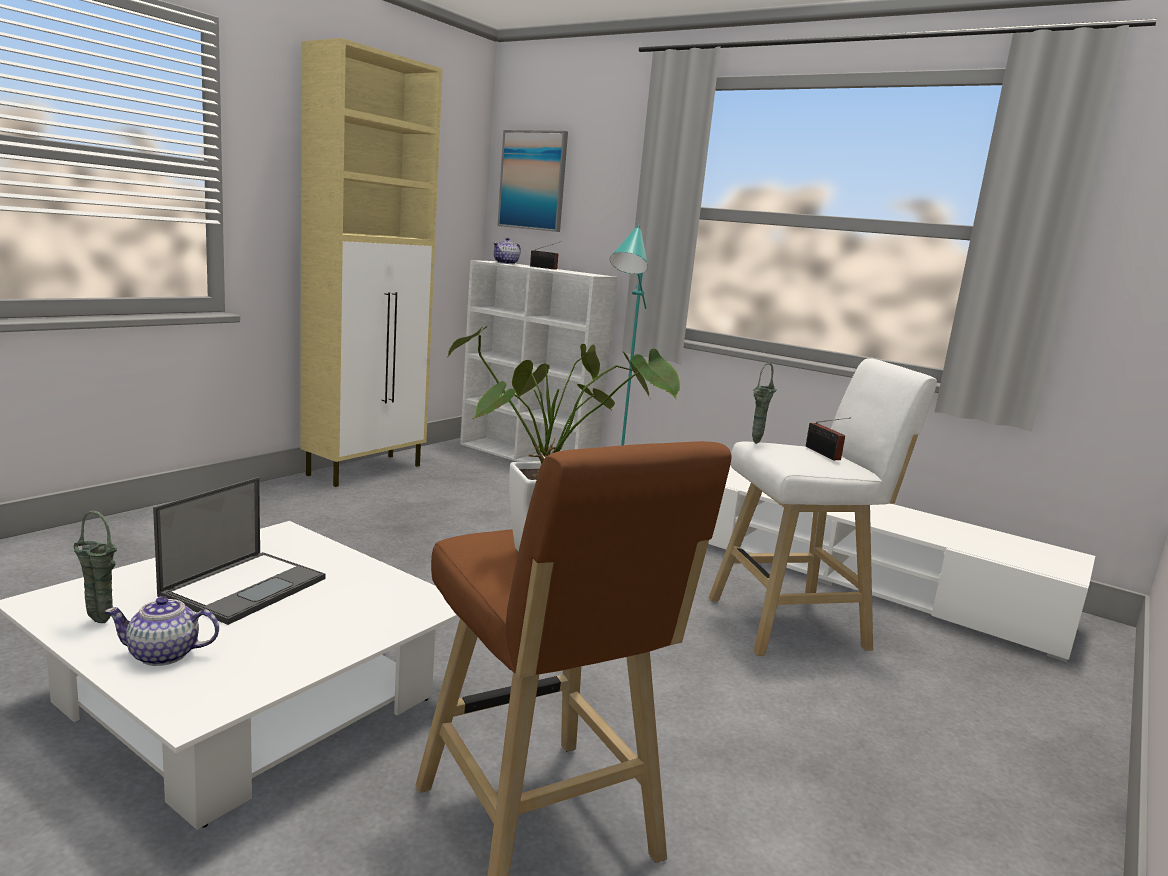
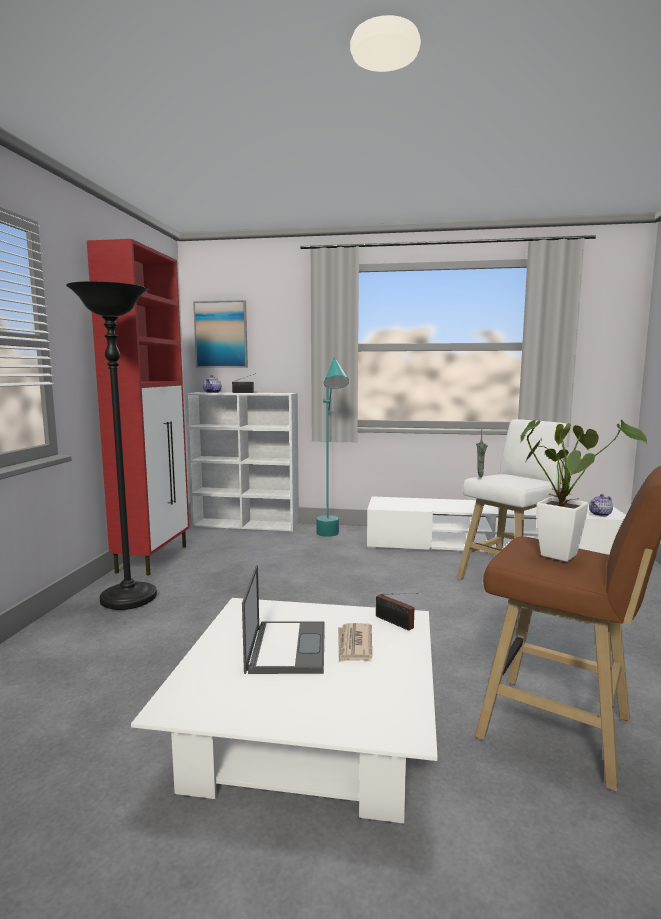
camera: 25 degrees left, 5 degrees down
(97, 621) = (236, 705): green vase -> none
(164, 655) = (323, 707): teapot -> teapot (600, 514)
(280, 506) = (129, 599): none -> black floor lamp
(315, 609) = (354, 645): none -> newspaper
(366, 470) = (153, 558): beige cabinet -> red cabinet
(823, 454) = (517, 476): radio -> radio (396, 623)

